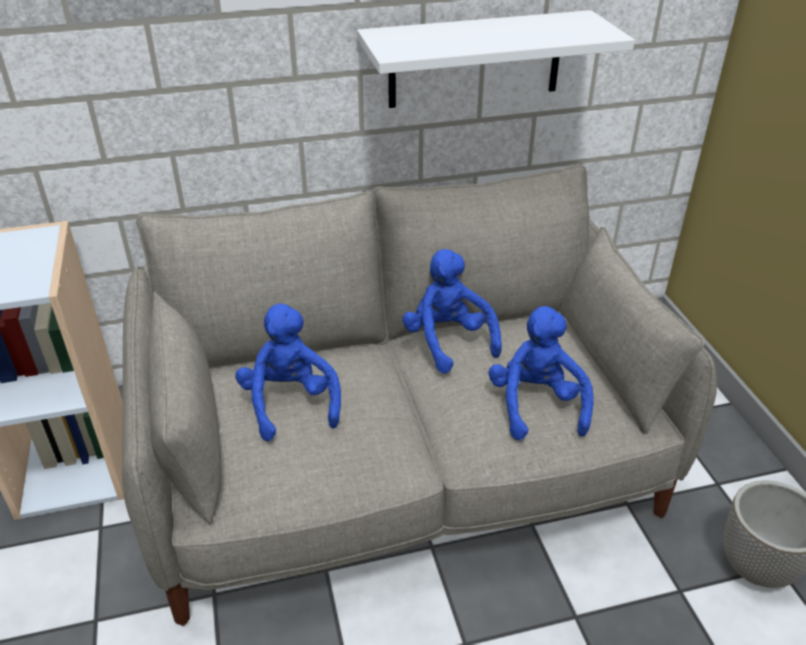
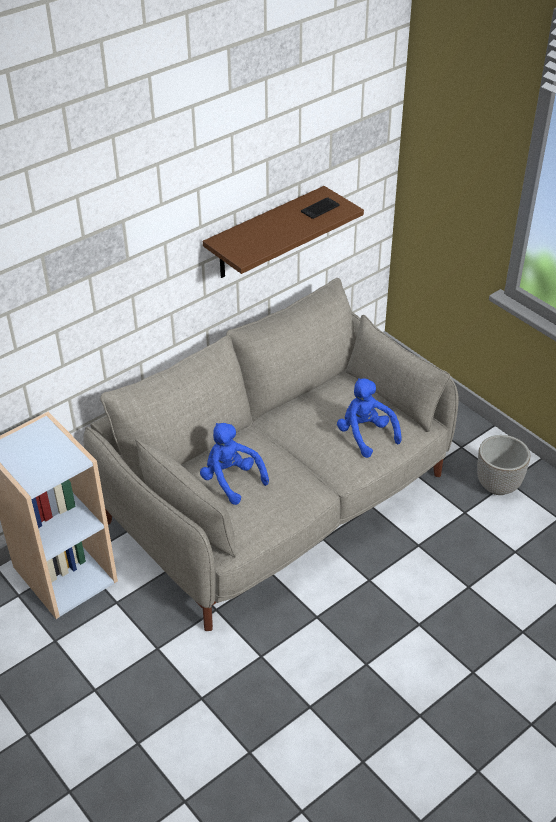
camera: 25 degrees left, 5 degrees up
(448, 341) = (294, 413): blue plush toy -> none
(475, 60) = (265, 234): white shelf -> brown shelf
(564, 28) = (320, 208): none -> phone

